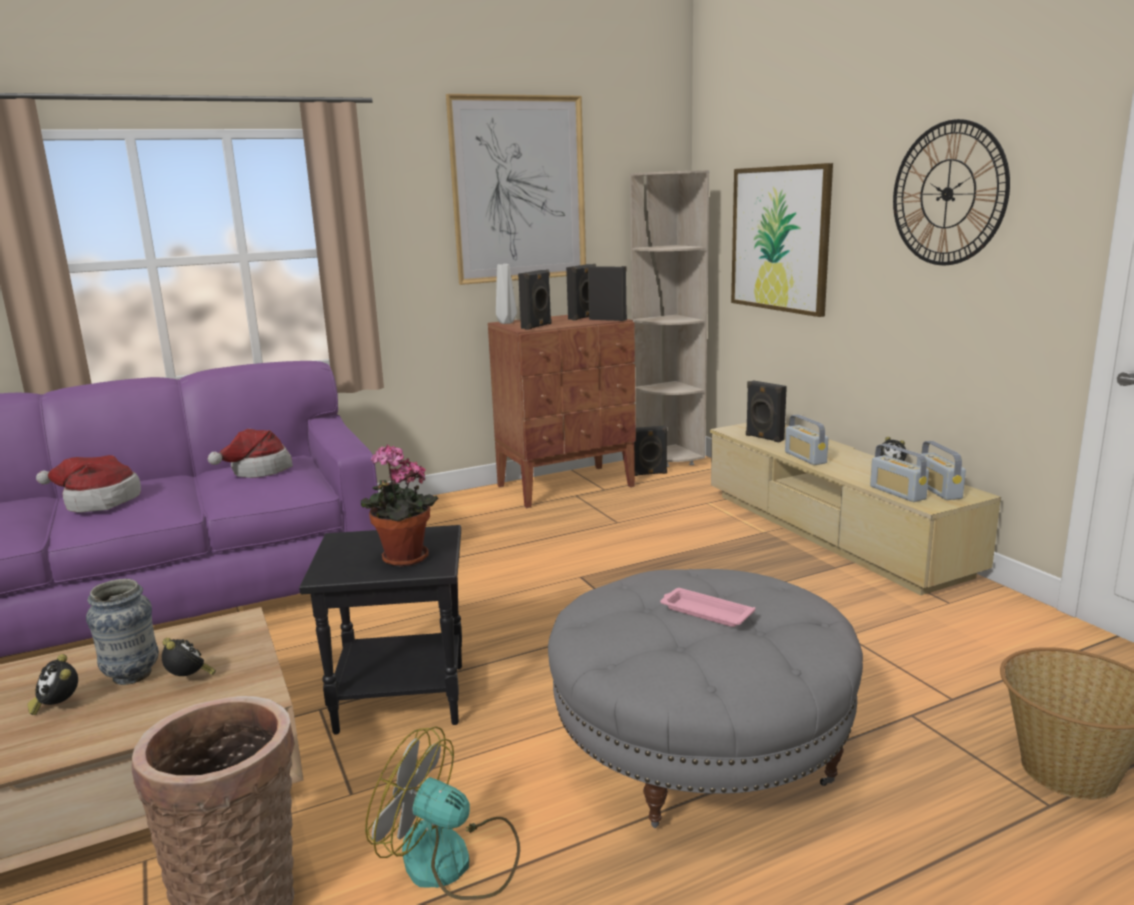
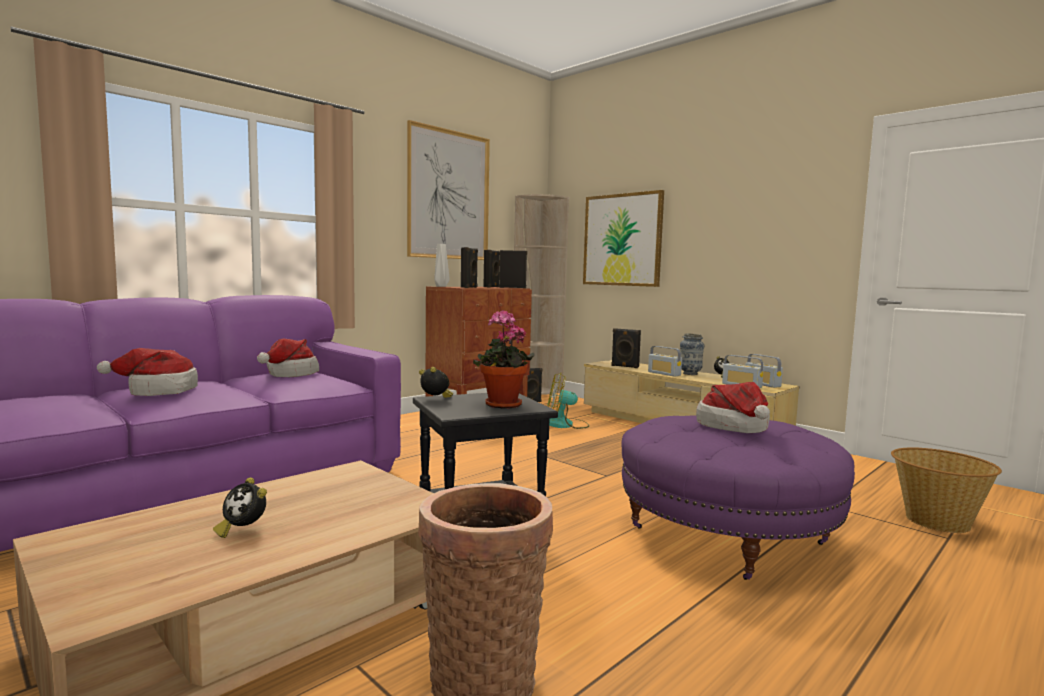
camera: 20 degrees left, 10 degrees down
(132, 676) = (294, 506): vase -> vase (690, 374)
(189, 679) = (355, 503): alarm clock -> alarm clock (436, 400)
(452, 861) = (629, 621): fan -> fan (565, 424)
(699, 748) = (725, 535): grey ottoman -> purple ottoman
(704, 612) = (735, 427): pink tray -> hat
(947, 194) = (750, 204): wall clock -> none

